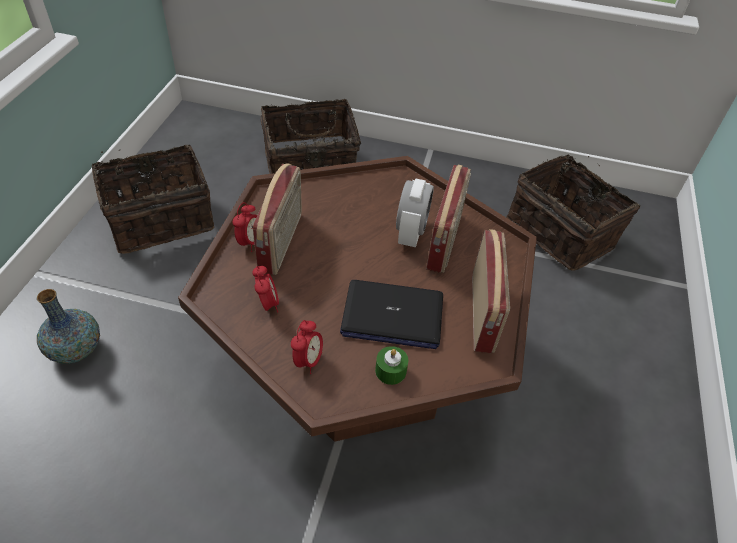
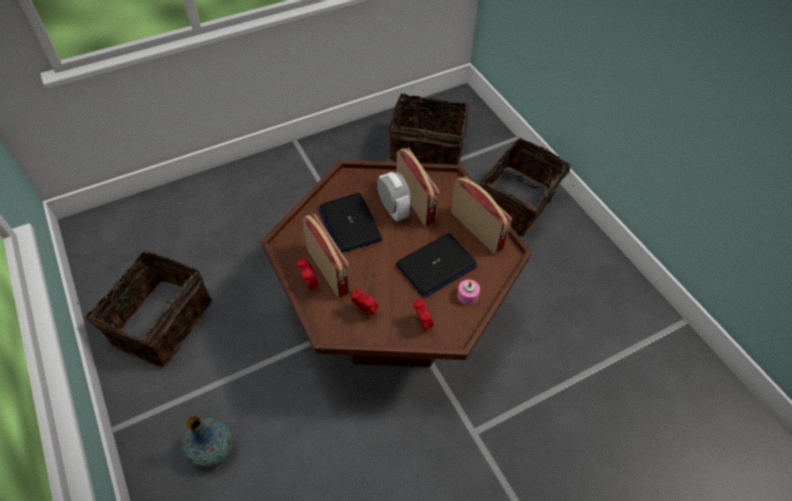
camera: 40 degrees left, 5 degrees up
(310, 165) = (225, 206): basket -> basket (517, 203)
(352, 217) = (349, 223): none -> laptop
(390, 371) = (467, 296): green candle -> pink candle

